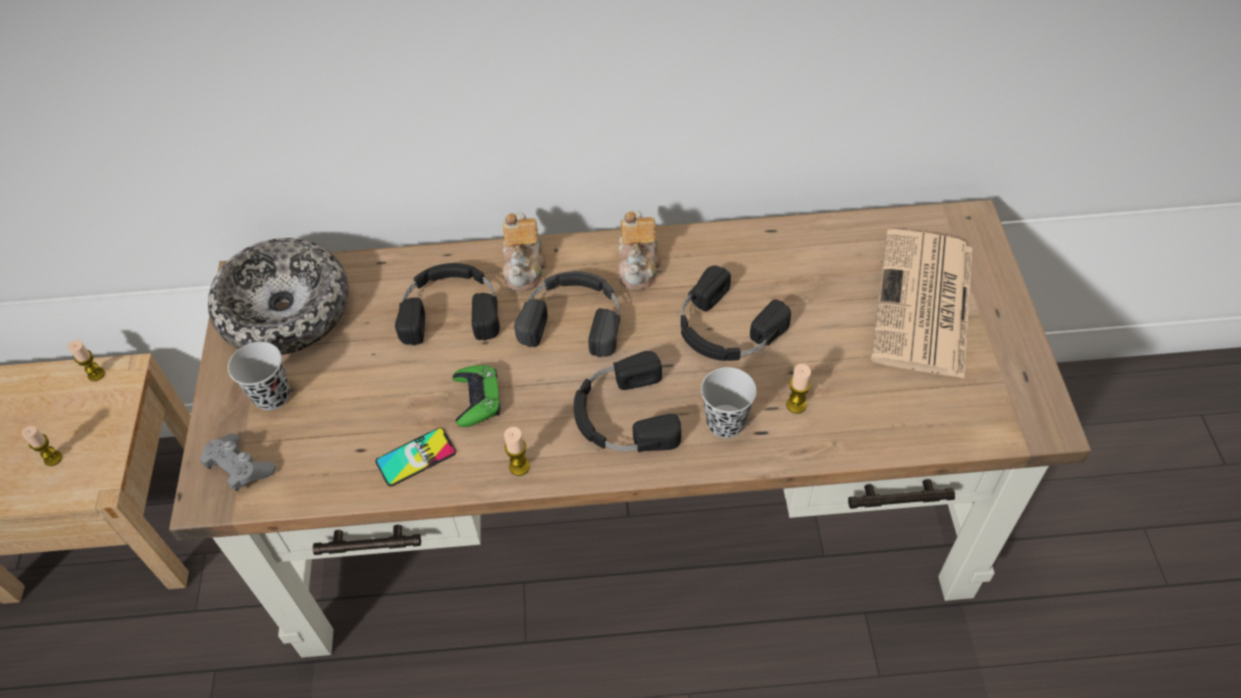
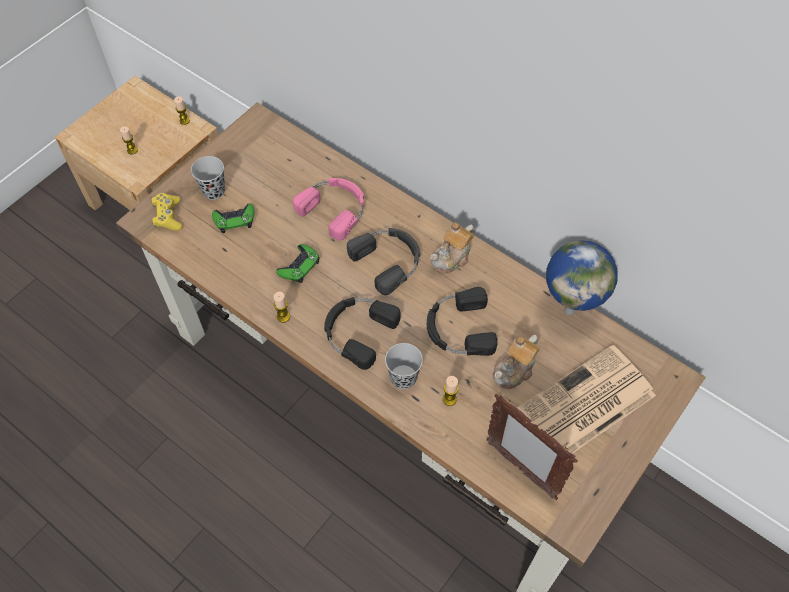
camera: 40 degrees right, 5 degrees up
(240, 467) = (168, 216): grey game controller -> yellow game controller
(285, 310) = (261, 150): bowl -> none
(337, 408) = (234, 220): none -> green game controller
(416, 457) = (244, 273): phone -> none
(451, 309) = (335, 209): black headphones -> pink headphones
(524, 267) = (393, 213): teapot -> teapot (514, 370)
(809, 228) = (570, 309): none -> globe
(938, 414) = (520, 469): none -> picture frame

